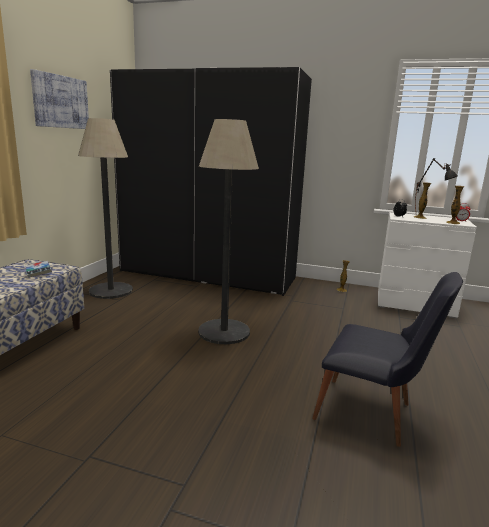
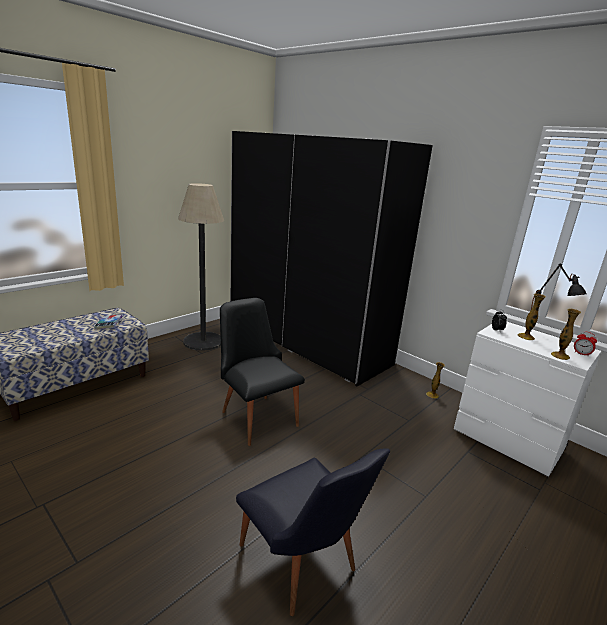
camera: 25 degrees right, 5 degrees up
(61, 102) = (175, 165): picture -> none
(224, 332) = (256, 414): floor lamp -> black chair

